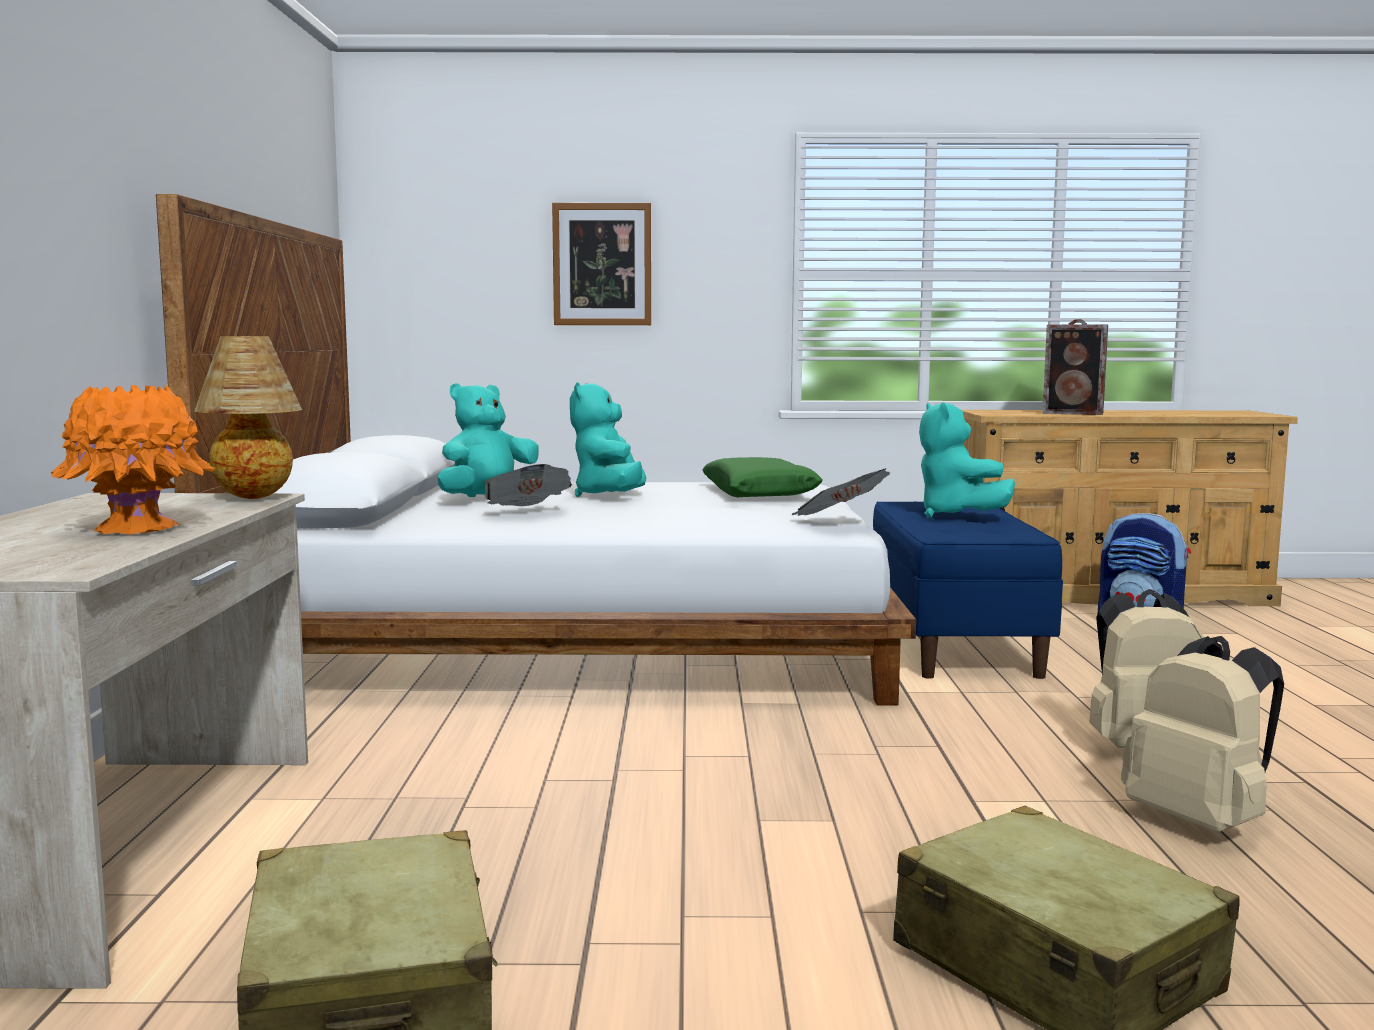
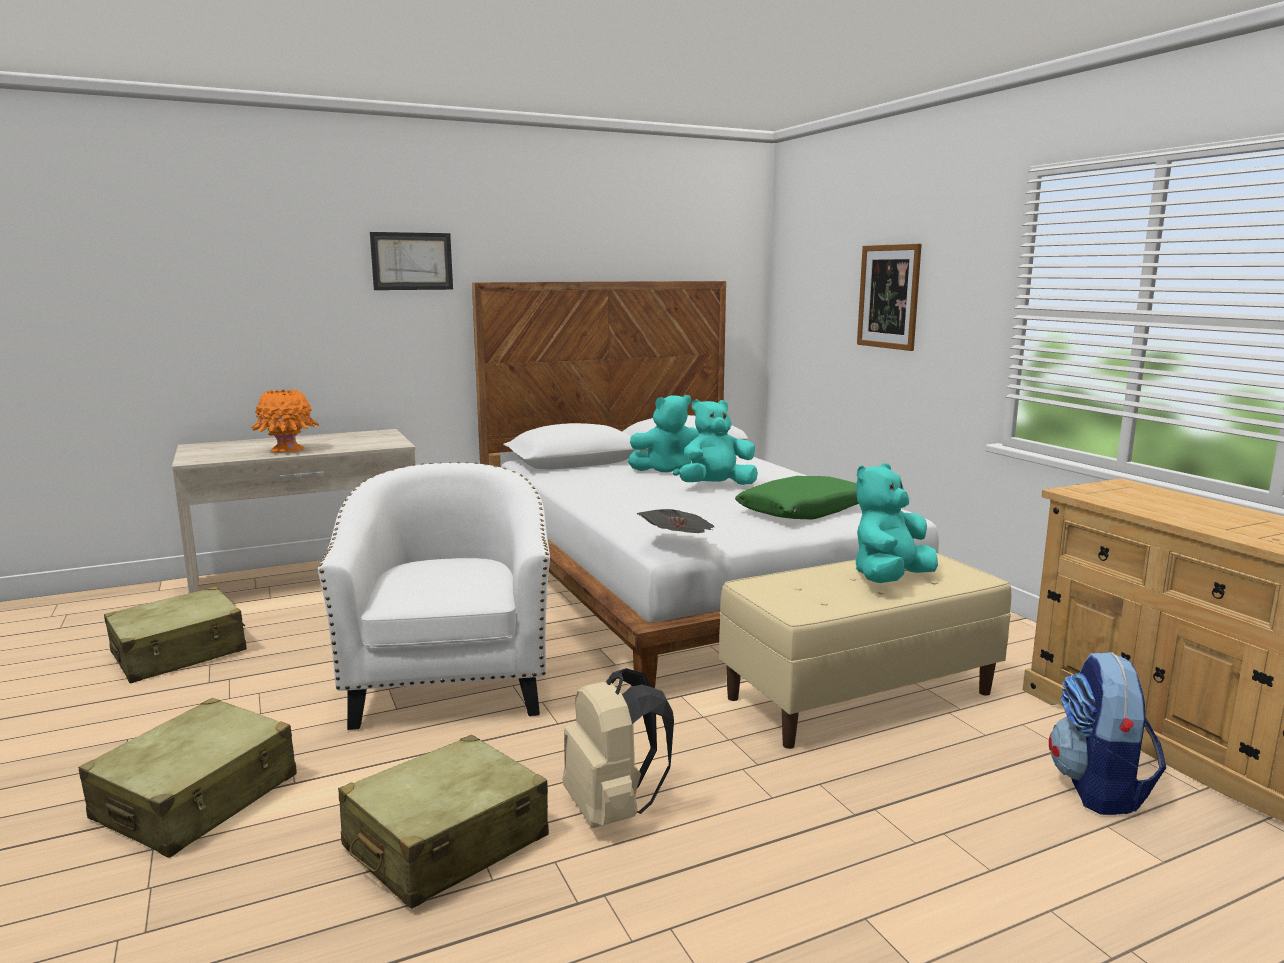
camera: 65 degrees right, 5 degrees up
(77, 134) = (412, 261): none -> picture
(254, 499) = (387, 445): table lamp -> none
(489, 500) = (667, 470): turquoise plush toy -> turquoise plush toy turned 135 degrees clockwise
(527, 512) = (622, 483): newspaper -> none
(775, 783) = (450, 683): none -> white armchair
(951, 641) = (859, 695): blue bench -> beige bench
(1075, 413) = (1191, 513): speaker -> none
(1200, 822) = (445, 843): beige backpack -> beige suitcase

